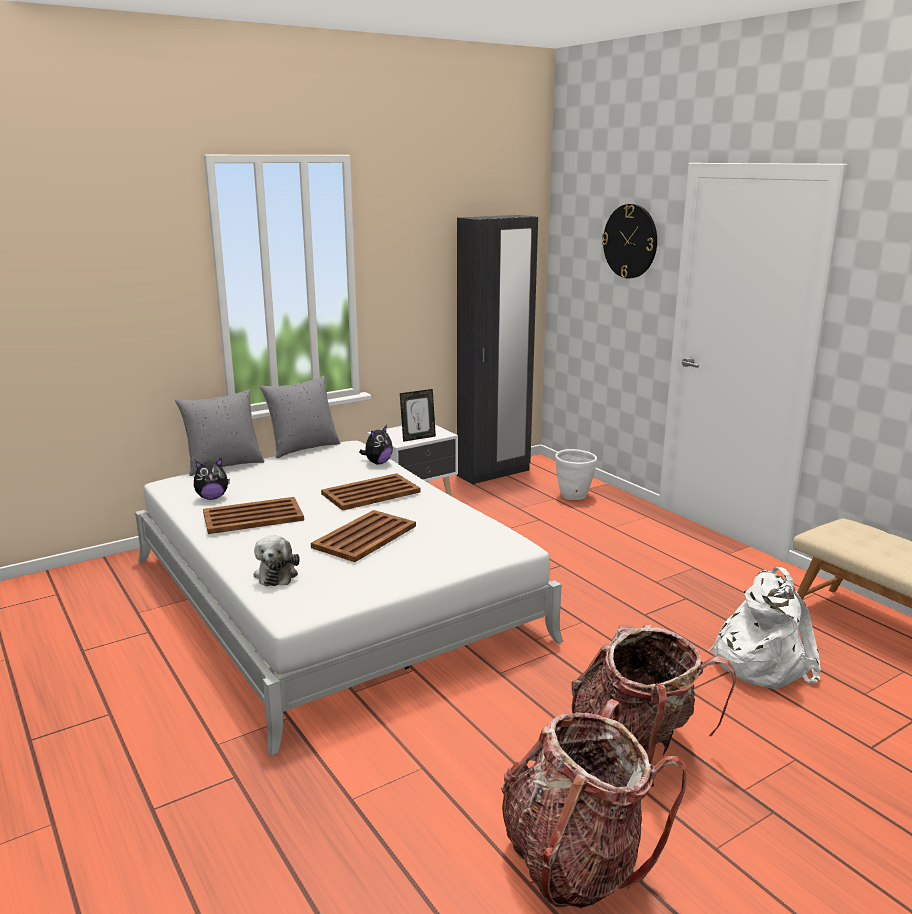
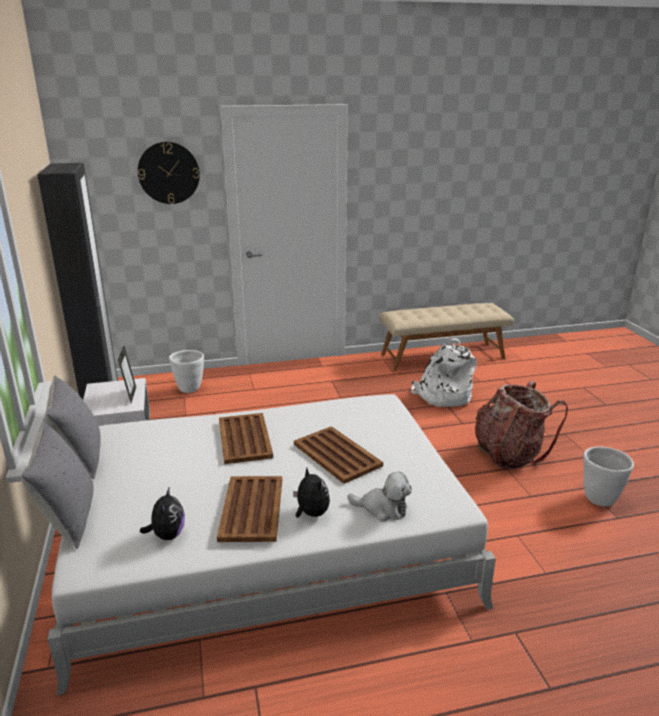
camera: 70 degrees left, 5 degrees up
(378, 463) = (173, 424): plush toy -> plush toy (311, 513)
(575, 860) = (599, 498): backpack -> white planter

